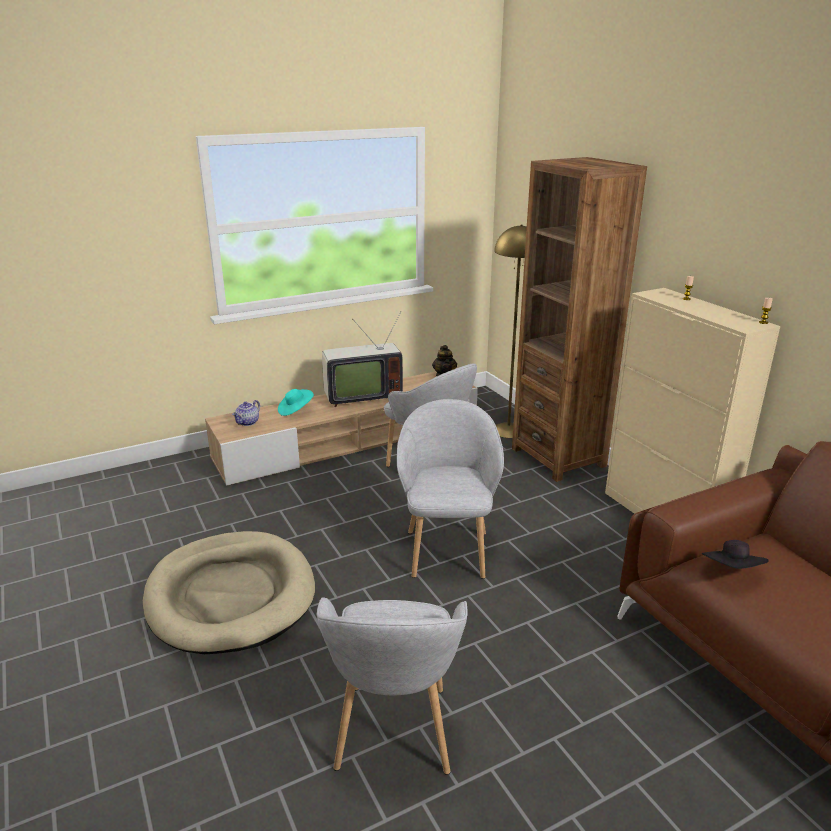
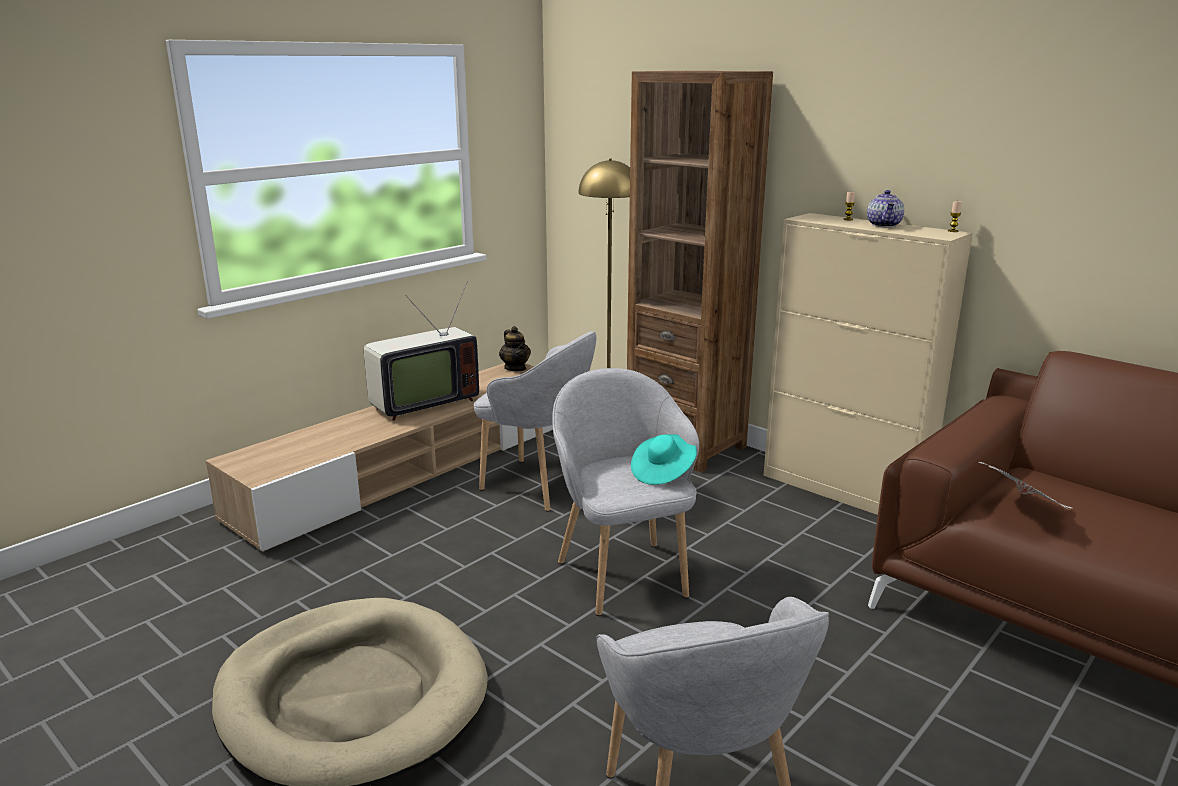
camera: 20 degrees left, 5 degrees down
(248, 423) = (278, 456): teapot -> teapot (884, 225)
(295, 410) = (339, 432): turquoise hat -> turquoise hat (662, 473)
(732, 571) = (1023, 509): black hat -> newspaper

